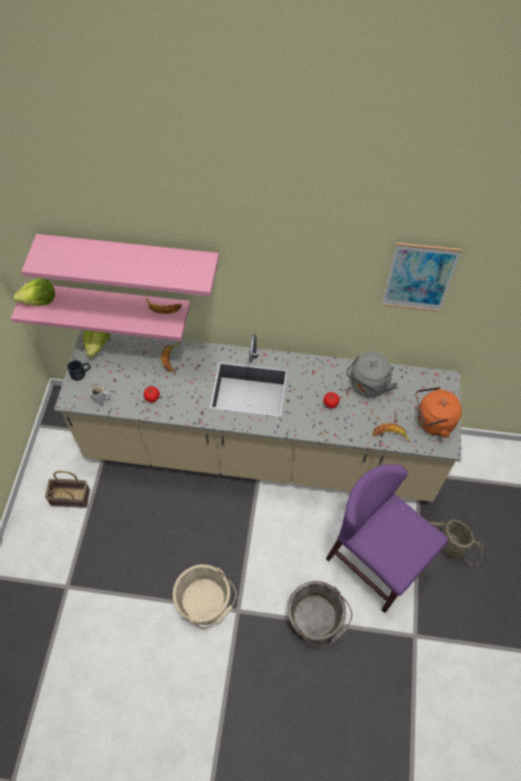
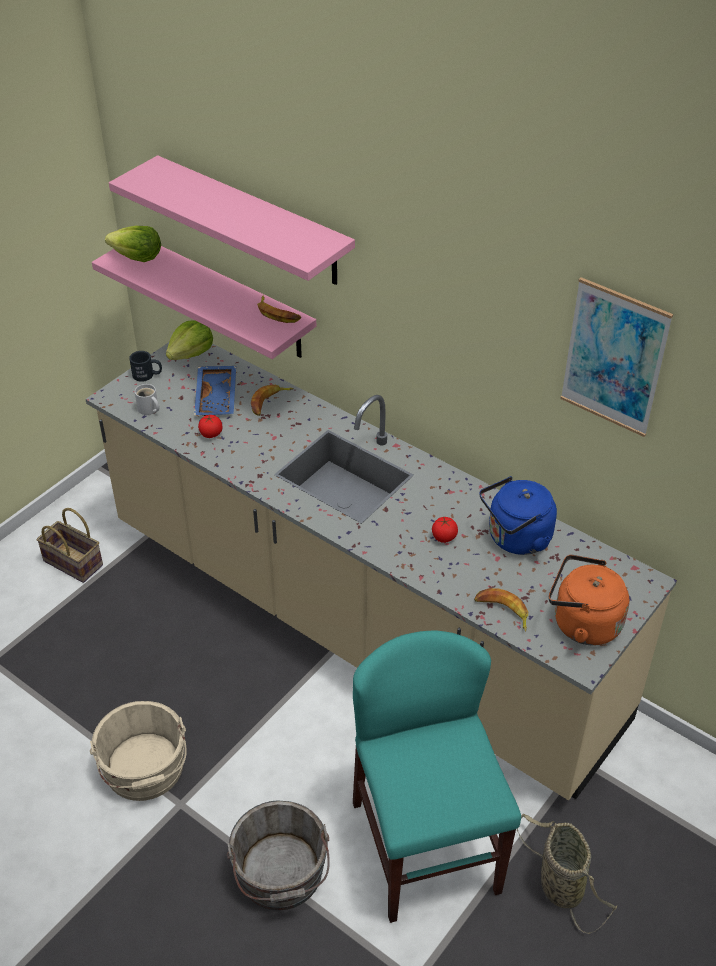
camera: 30 degrees right, 15 degrees down
(137, 369) = (217, 397): none -> blue tray
(368, 386) = (516, 539): grey kettle -> blue kettle
(376, 562) = (425, 847): purple chair -> turquoise chair

